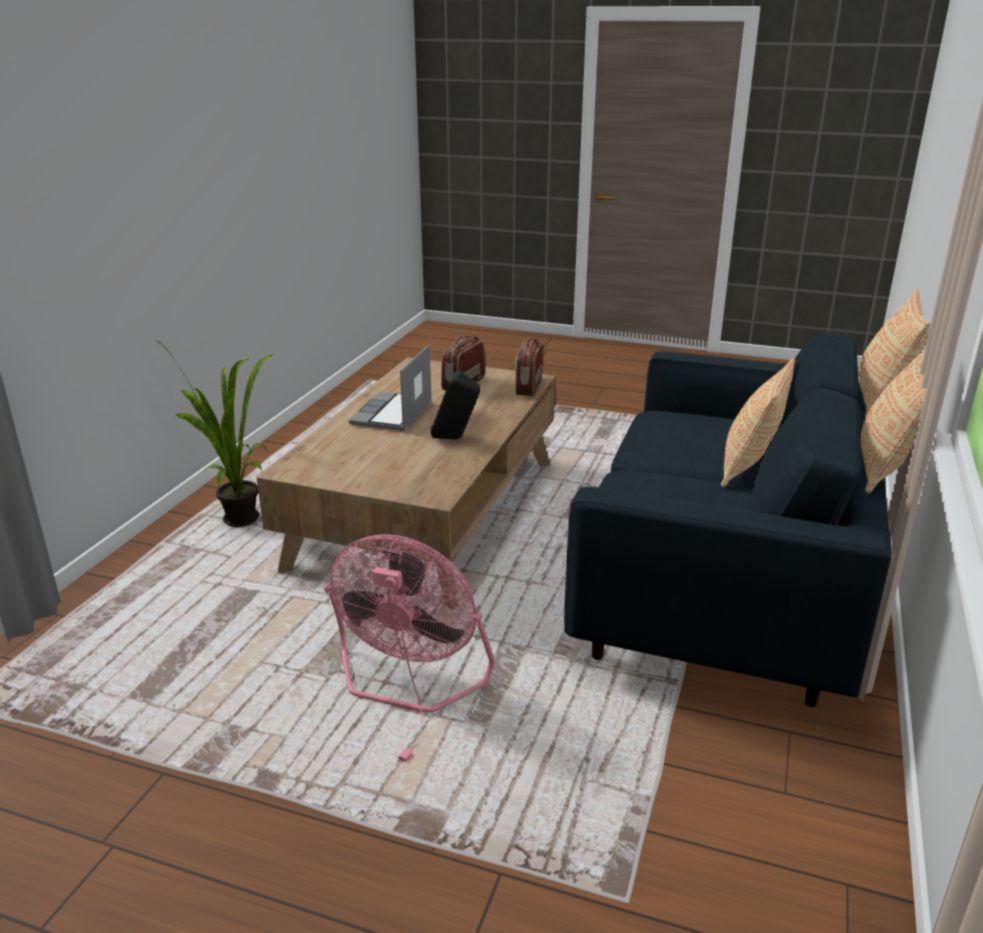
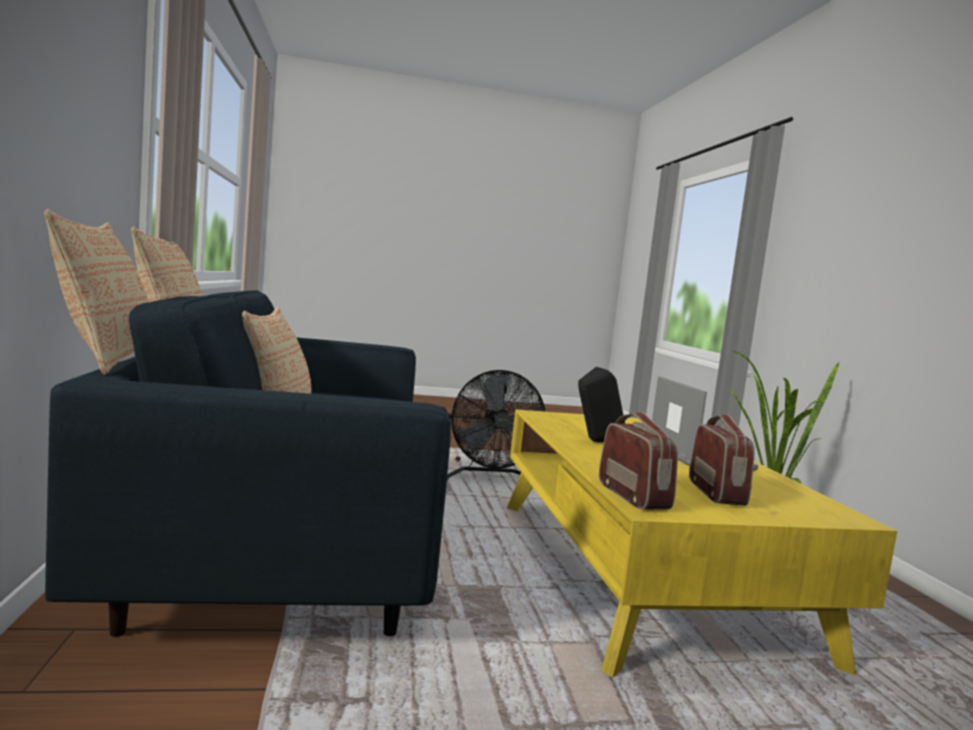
camera: 150 degrees right, 20 degrees down
(405, 691) = (487, 476): pink fan -> black fan
(427, 513) = (641, 571): brown coffee table -> yellow coffee table

